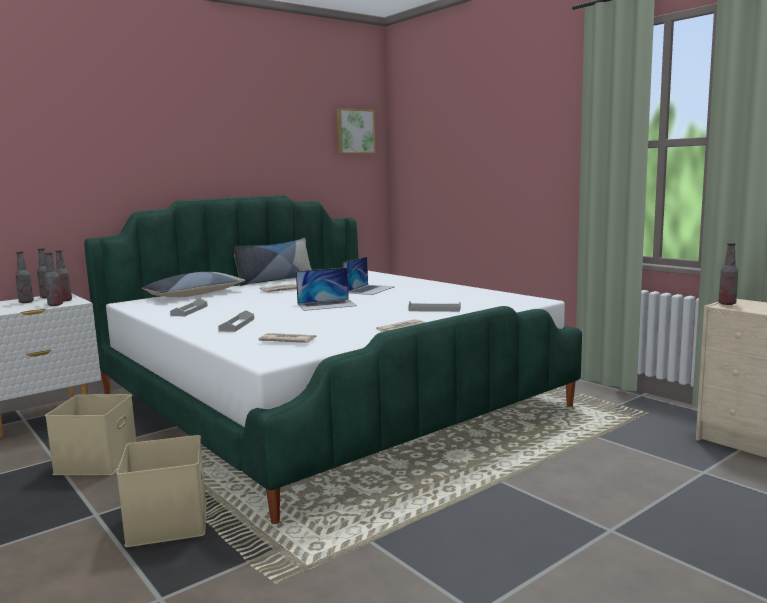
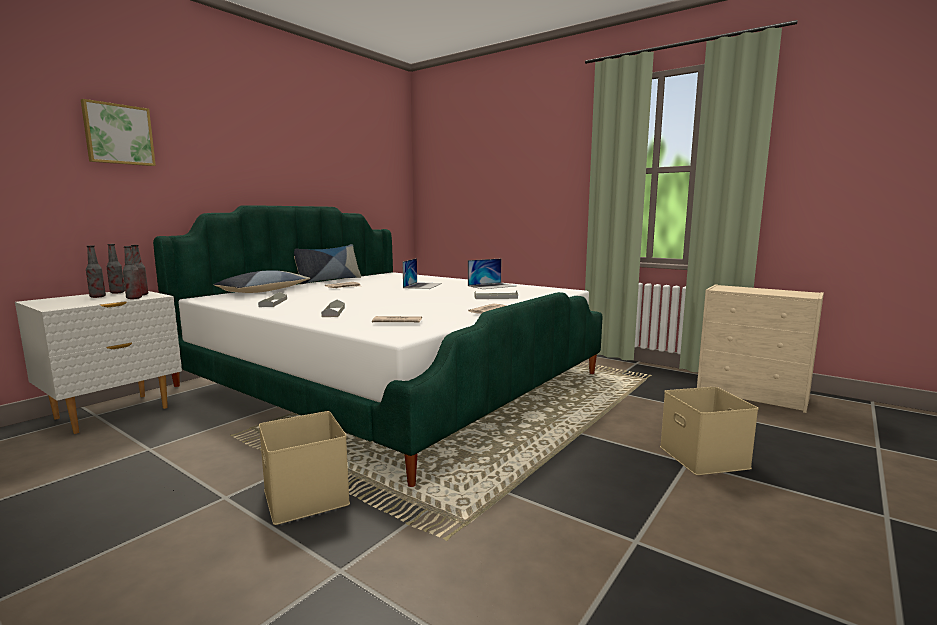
camera: 15 degrees left, 0 degrees up
(97, 462) = (199, 448): beige storage box -> beige storage box (705, 457)
(327, 305) = (399, 296): laptop -> laptop (492, 286)
(354, 131) = (387, 157): picture -> picture (118, 134)
(727, 303) = (719, 288): bottle -> none

